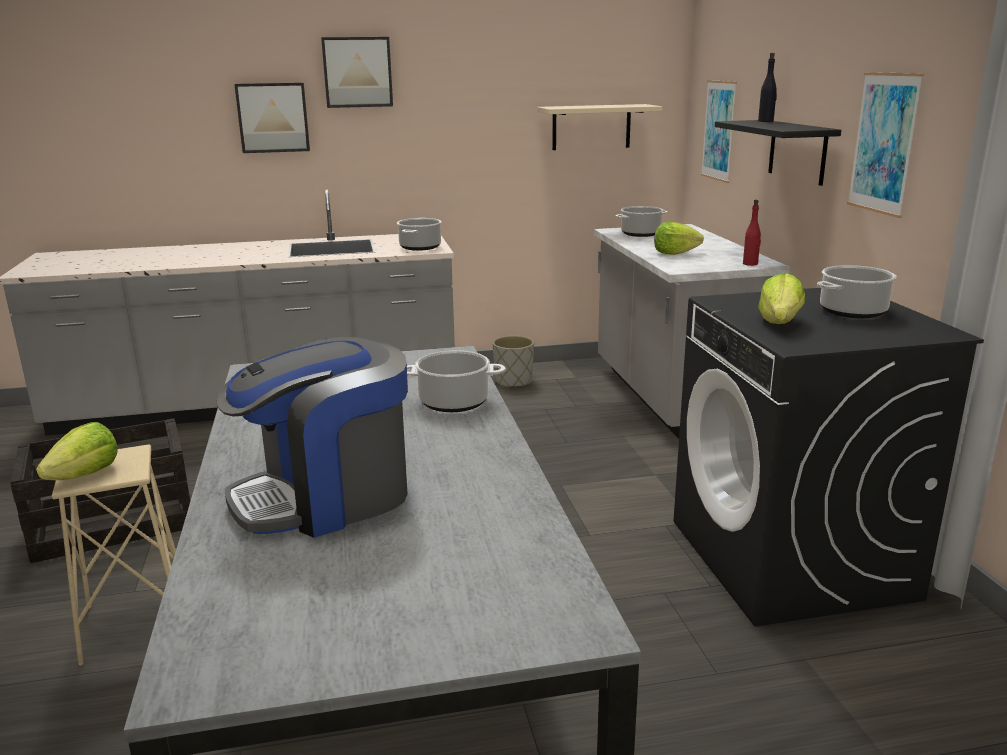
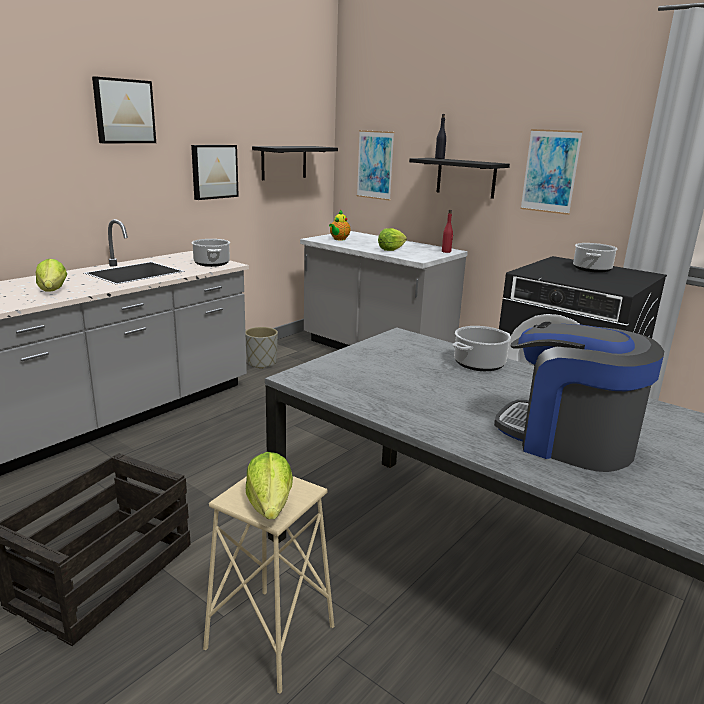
camera: 40 degrees left, 0 degrees up
(273, 117) = (50, 151): picture -> picture (213, 171)
(326, 497) = (567, 440): coffee machine -> coffee machine turned 105 degrees clockwise
(591, 127) = (284, 162): beige shelf -> black shelf
(641, 234) = (339, 239): cooking pot -> teapot
(779, 323) = (583, 280): lettuce -> lettuce (52, 291)

